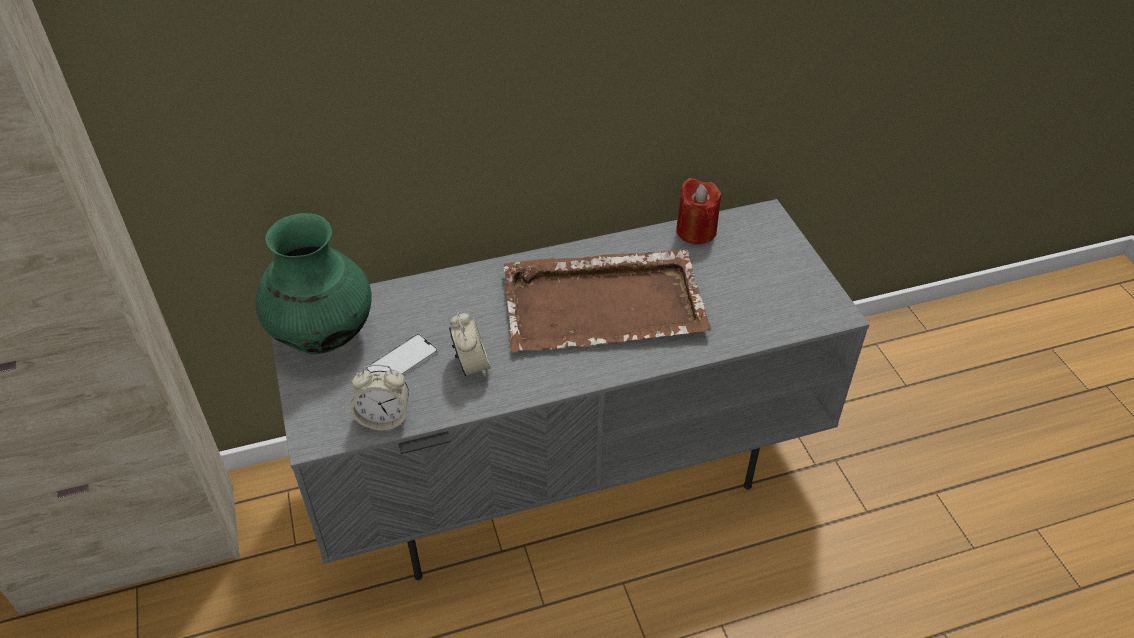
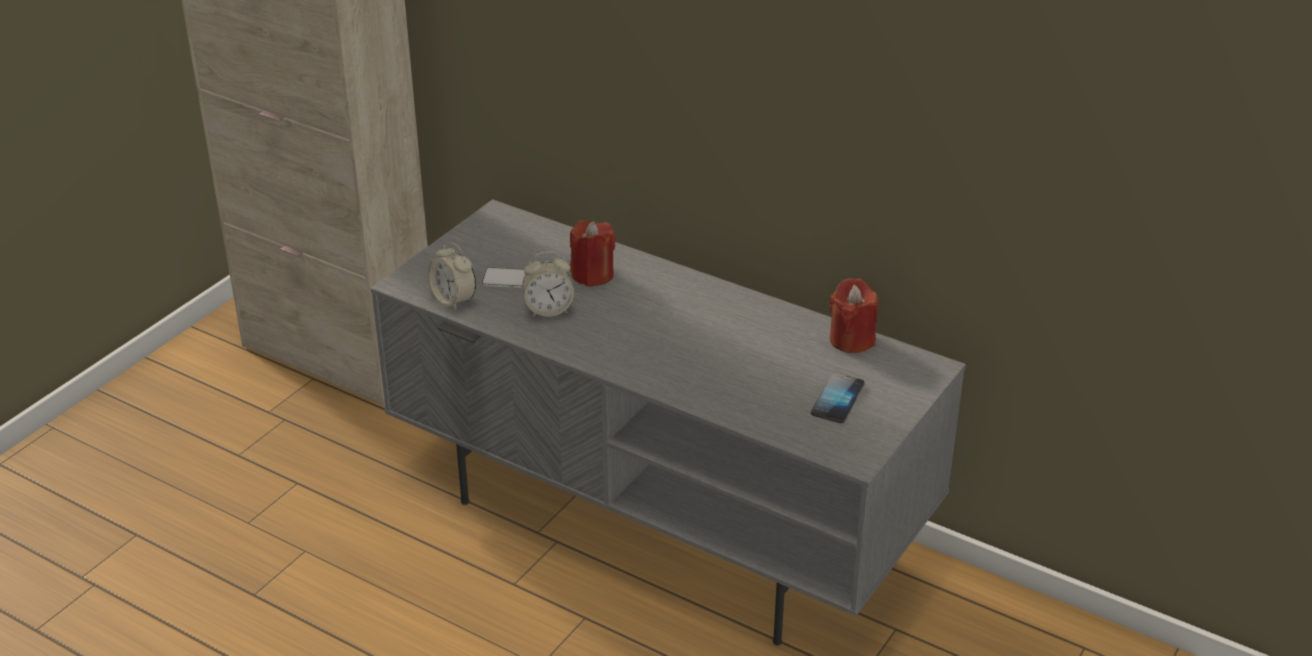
camera: 50 degrees right, 10 degrees down
(322, 335) = (495, 235): green vase -> none
(455, 311) = (592, 275): none -> red candle
(471, 366) = (548, 310): alarm clock -> alarm clock turned 45 degrees clockwise
(605, 305) = (695, 337): brown tray -> none
(759, 280) = (837, 399): none -> phone

